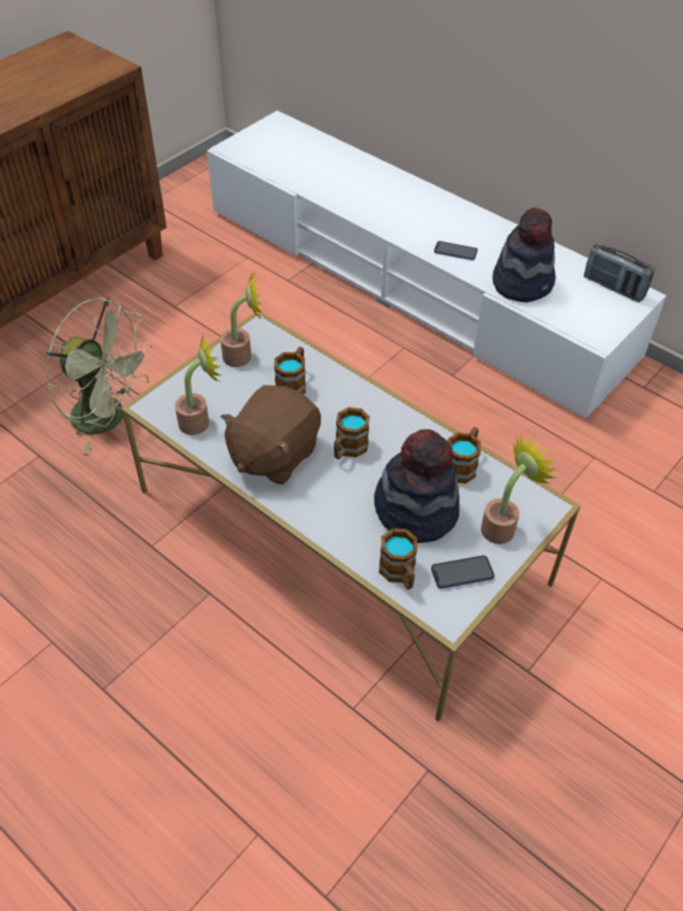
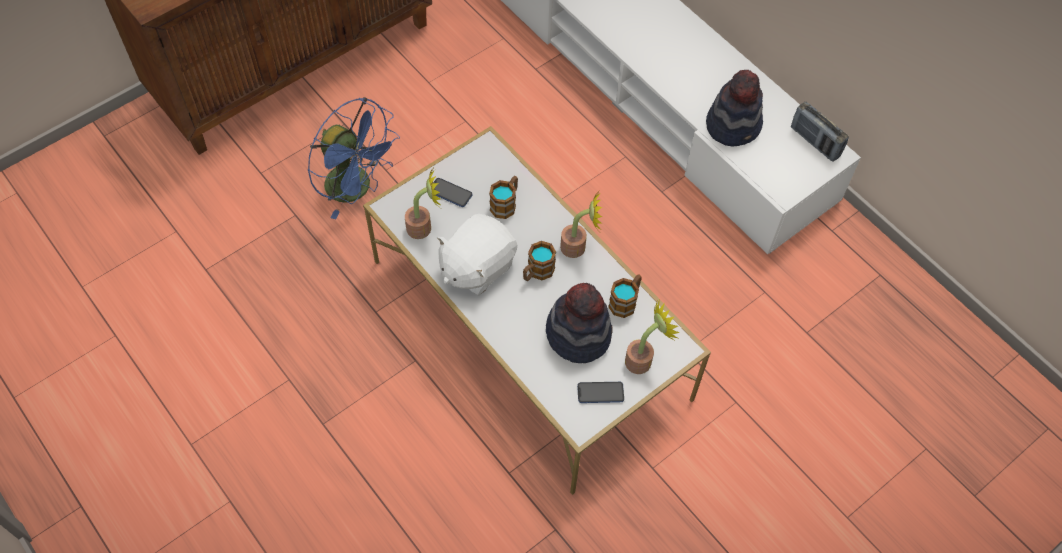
camera: 10 degrees right, 10 degrees up
(109, 418) = (357, 188): green fan -> blue fan
(243, 356) = (469, 170): potted plant -> potted plant (578, 247)
(273, 454) = (476, 267): brown plush toy -> white plush toy
(399, 574) = (552, 385): mug -> none
(455, 252) = (682, 82): phone -> phone (450, 193)

